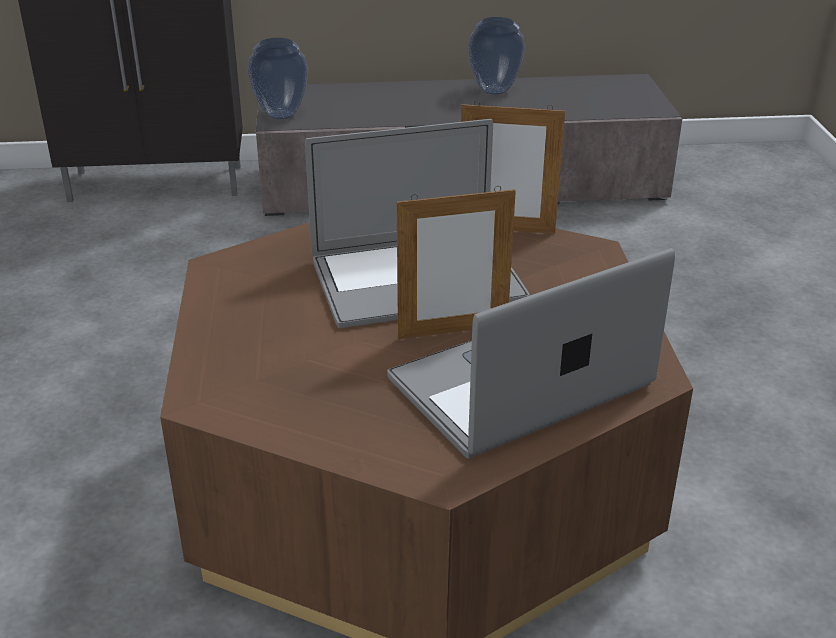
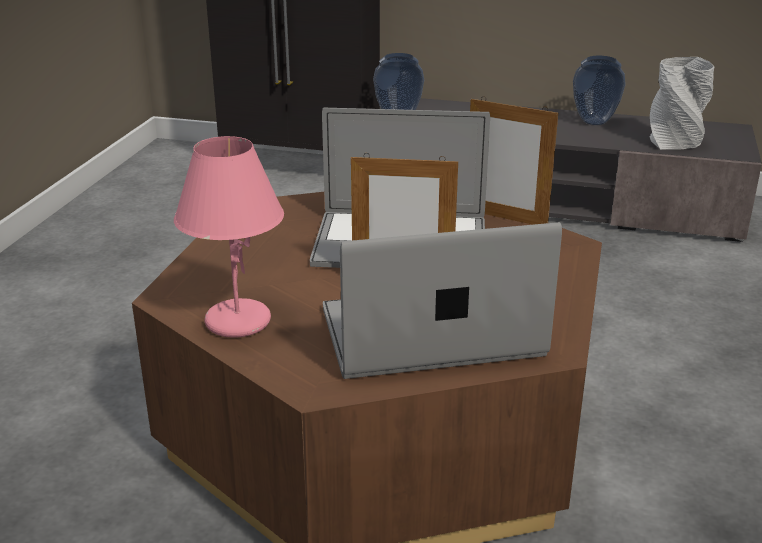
camera: 20 degrees right, 5 degrees down
(303, 414) = (237, 321): none -> pink table lamp
(588, 106) = (675, 143): none -> grey vase

